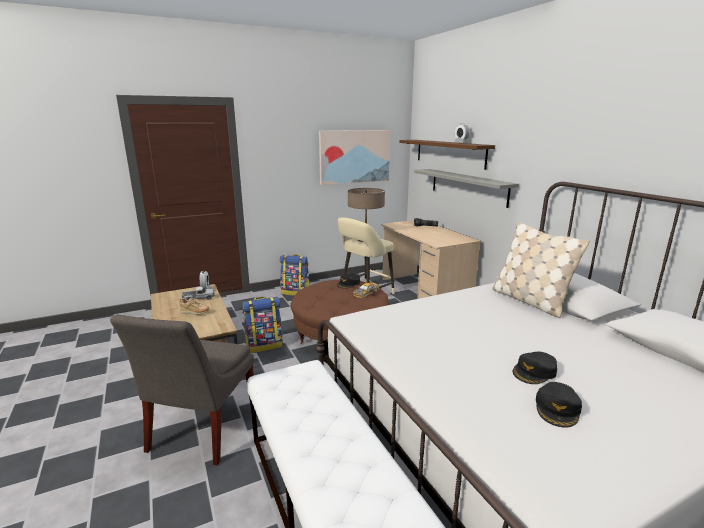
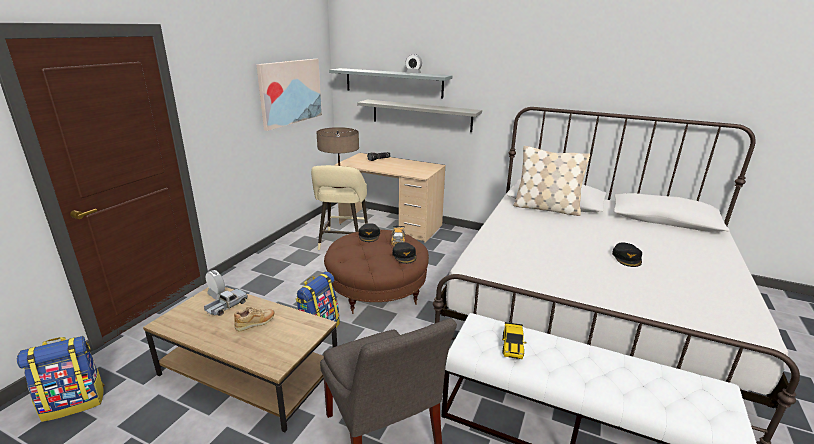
camera: 40 degrees left, 5 degrees up
(295, 292) = (268, 264): backpack -> backpack (74, 402)
(300, 396) = (512, 346): none -> toy car
(449, 153) = (393, 83): brown shelf -> grey shelf
(557, 409) = (669, 275): black cap -> black cap (404, 255)

